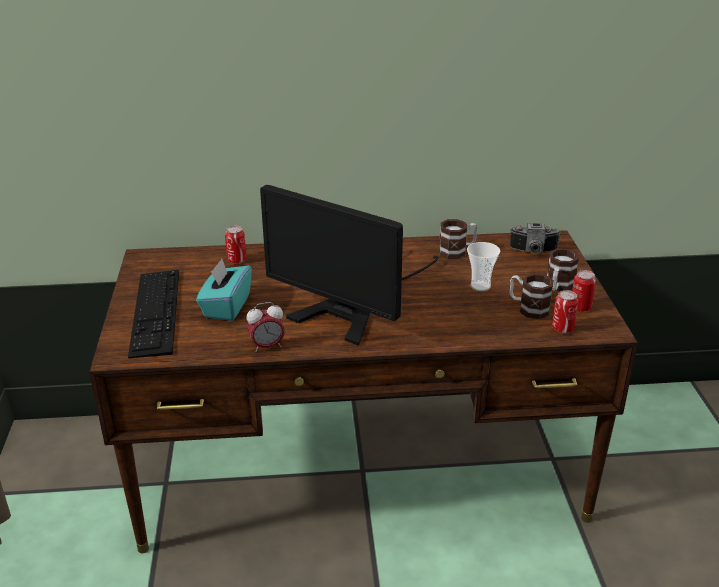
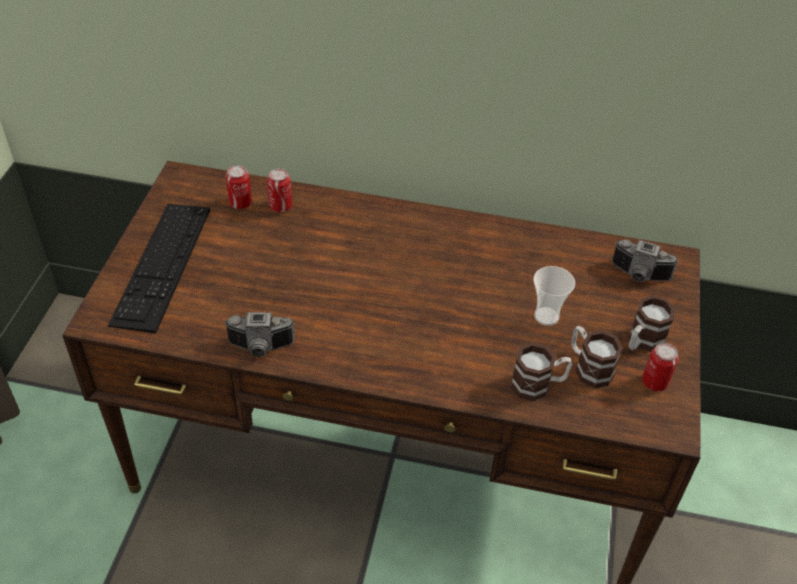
camera: 15 degrees right, 15 degrees up
(226, 307) = (240, 276): turquoise tissue box -> none
(267, 346) = (260, 348): alarm clock -> camera
(352, 307) = (380, 312): monitor -> none
(457, 251) = (544, 253): mug -> mug (538, 385)
(562, 328) = (615, 411): can -> can (240, 203)

